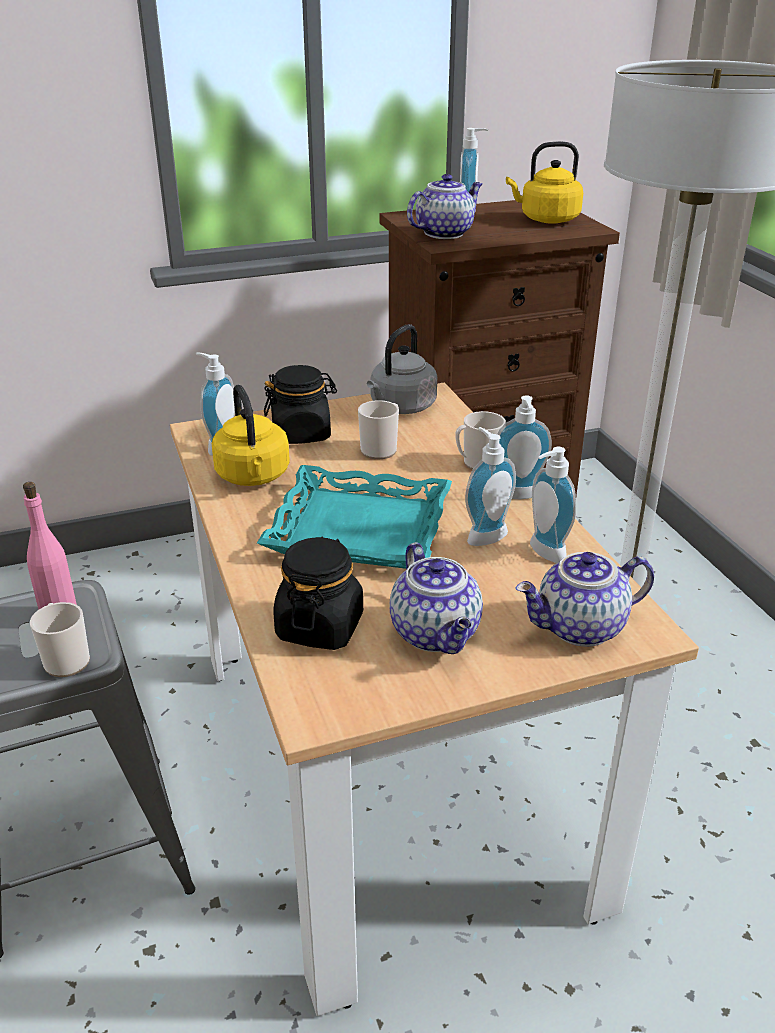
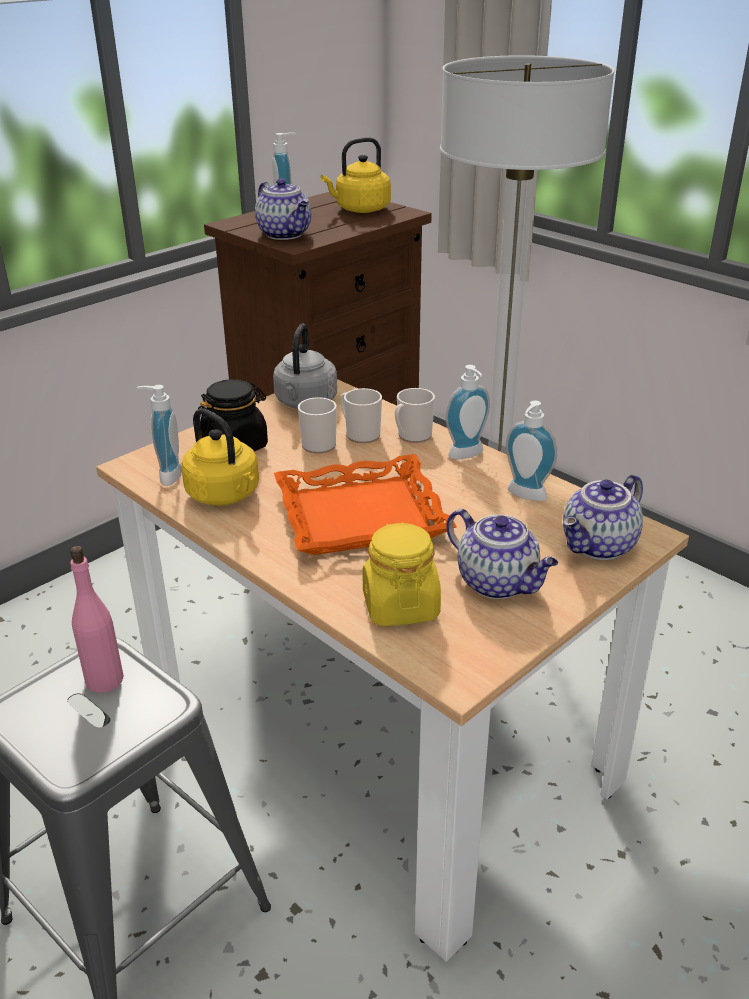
camera: 25 degrees left, 0 degrees up
(65, 659) = (146, 715): mug -> mug (360, 434)
(320, 626) = (400, 606): black jar -> yellow jar
(360, 528) = (361, 515): turquoise tray -> orange tray
(445, 233) = (285, 234): teapot -> teapot turned 120 degrees clockwise
(484, 535) = (467, 493): soap dispenser -> none

